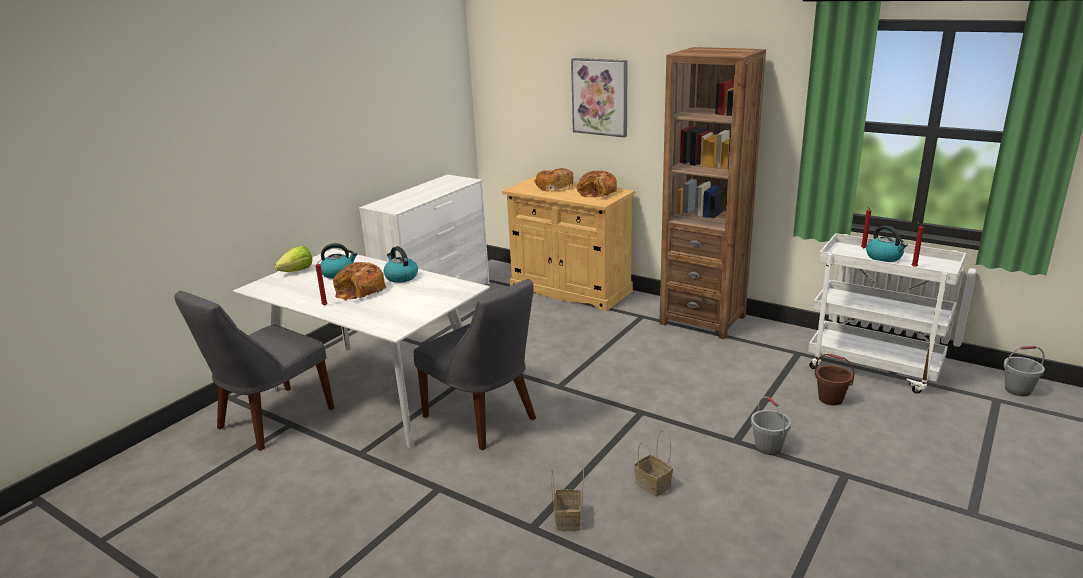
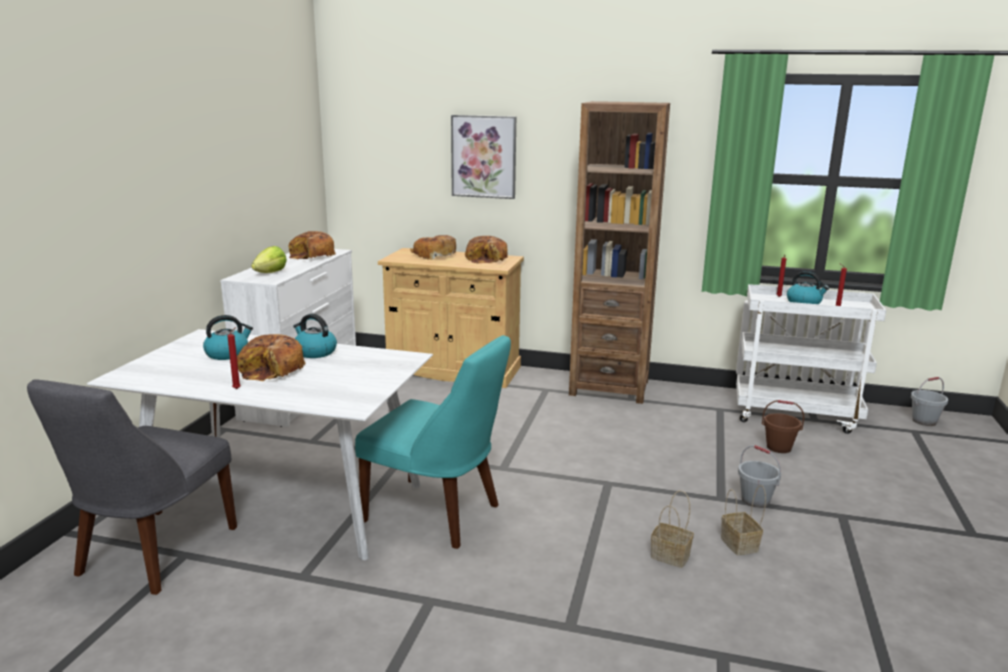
camera: 20 degrees left, 5 degrees down
(297, 271) = (167, 355): lettuce -> lettuce (270, 273)
(445, 185) = (311, 255): none -> bread
(483, 419) = (437, 514): grey chair -> turquoise chair
(569, 520) = (606, 610): basket -> basket (740, 545)

